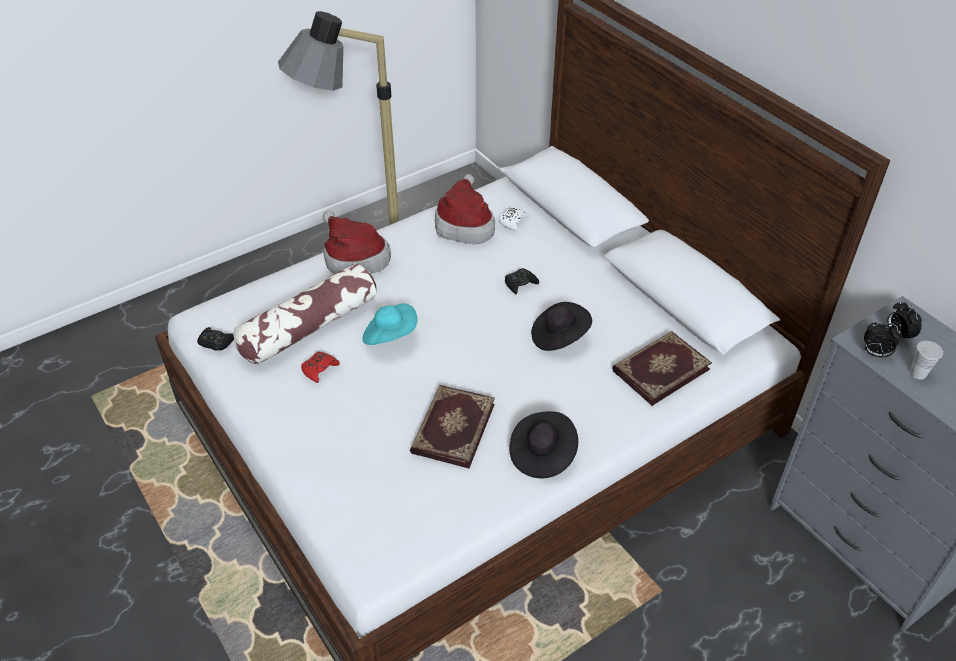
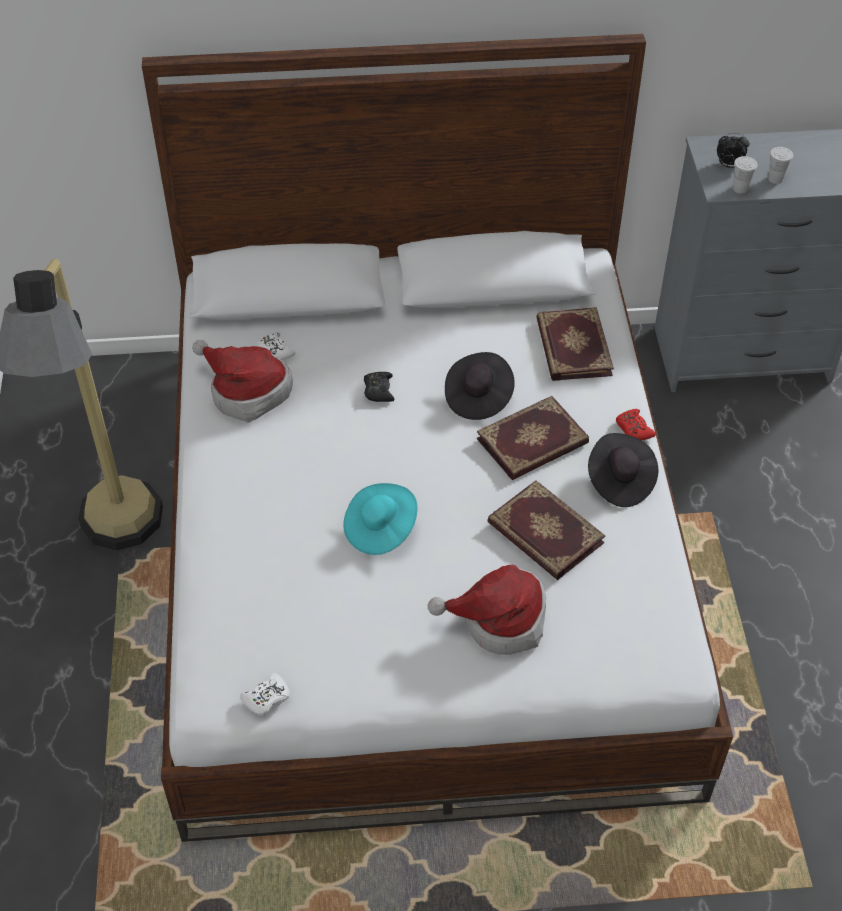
camera: 60 degrees left, 5 degrees up
(215, 342) = (267, 698): black game controller -> white game controller
(309, 327) = (309, 597): pillow -> none
(319, 369) = (384, 613): red game controller -> red game controller (633, 429)
(354, 259) = (223, 513): hat -> hat (499, 620)
(539, 385) = (533, 442): none -> book
(875, 353) = (740, 188): alarm clock -> white cup

